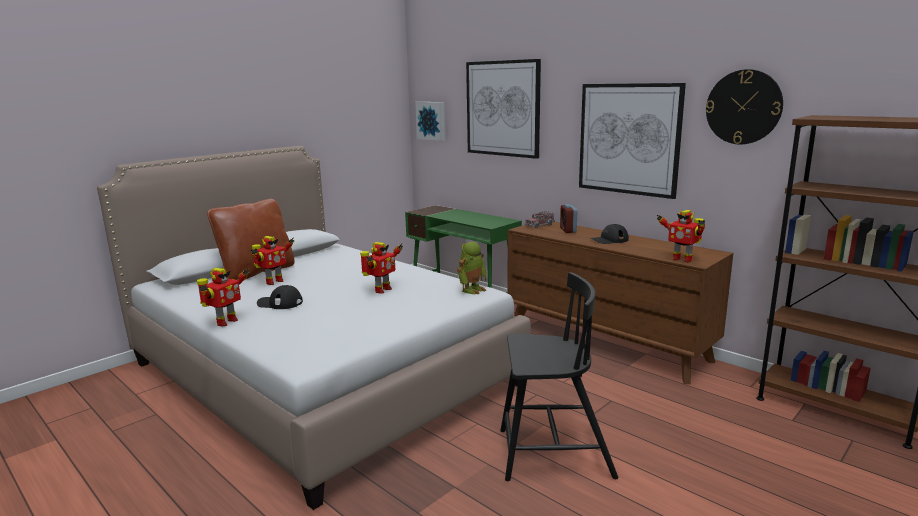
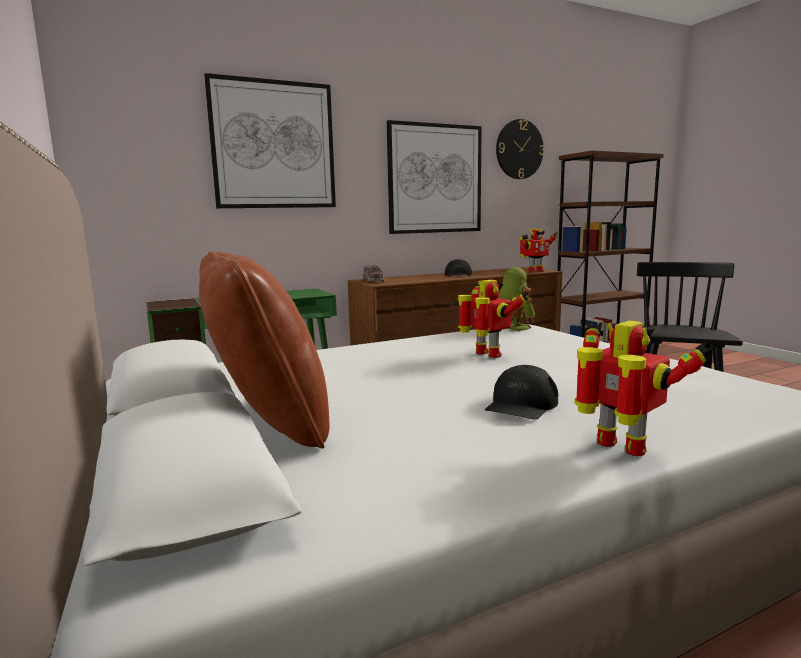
camera: 70 degrees left, 5 degrees down
(273, 282) = (371, 411): toy robot -> none
(431, 120) = (122, 162): picture -> none
(568, 230) = (406, 278): alarm clock -> none

